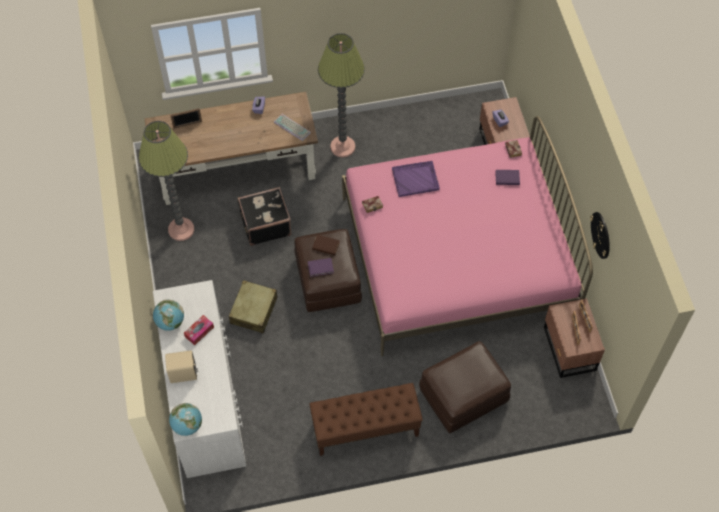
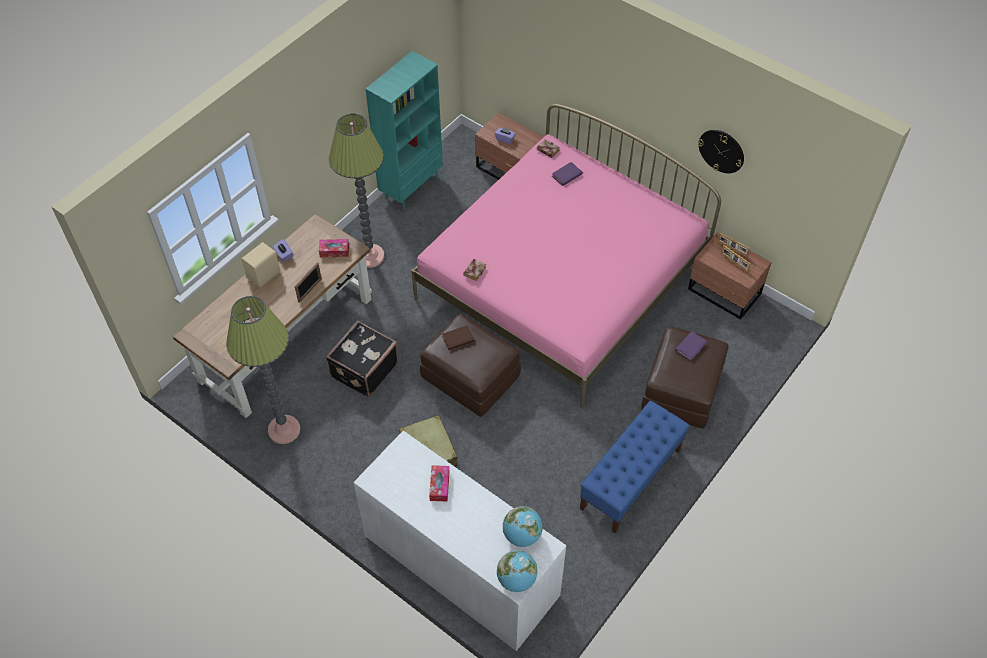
camera: 40 degrees left, 5 degrees down
(170, 322) = (402, 498): globe -> globe (522, 535)
(183, 374) = (464, 535): beige speaker -> beige speaker (264, 275)
(187, 124) = (225, 314): picture frame -> picture frame (310, 290)
(293, 127) = (334, 251): keyboard -> tissue box
(320, 268) = (472, 361): purple book -> purple book (690, 347)
(365, 429) = (630, 480): brown bench -> blue bench
(416, 179) = (491, 225): purple tray -> none
(418, 114) = (411, 187): none -> turquoise bookcase

